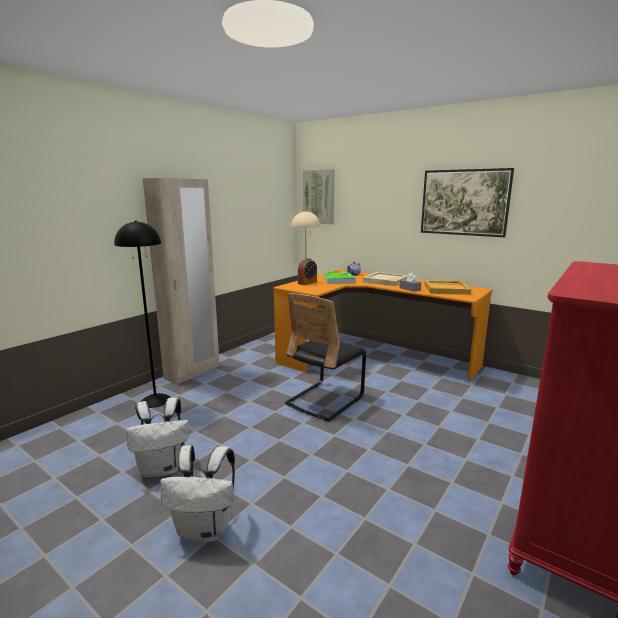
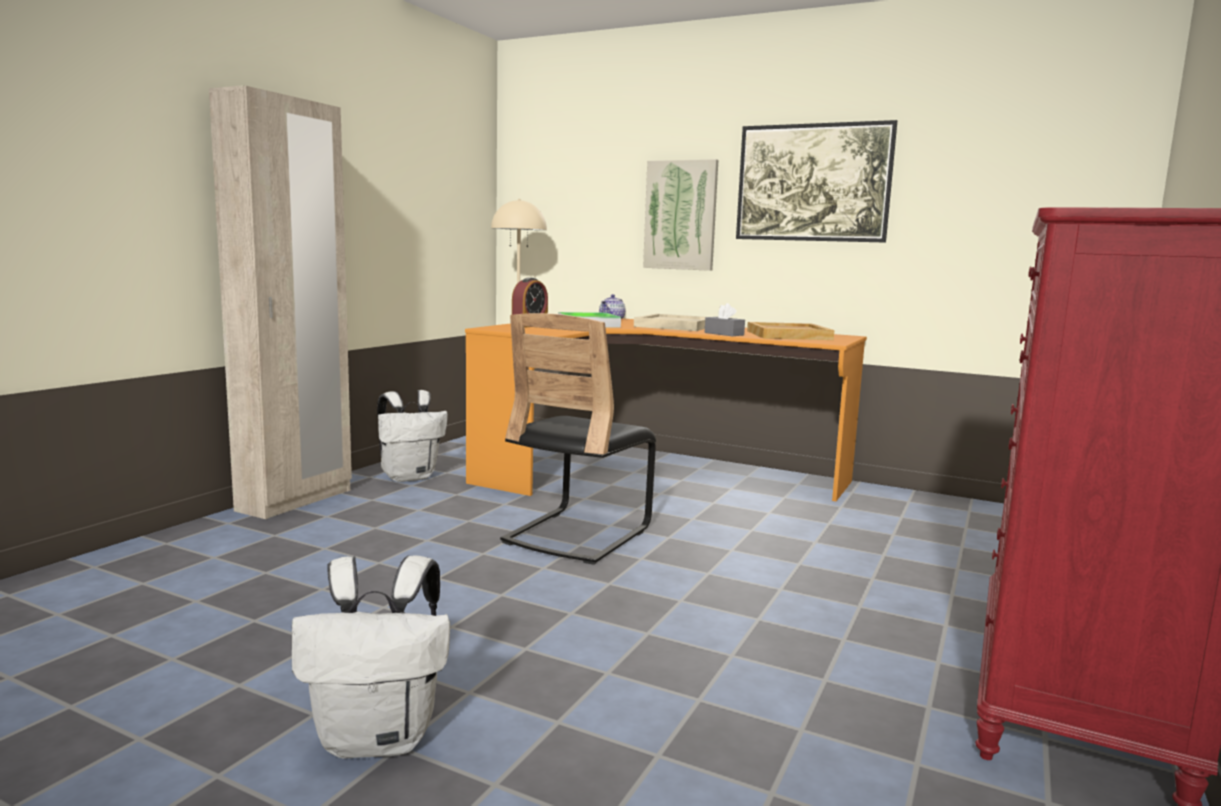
camera: 10 degrees left, 5 degrees down
(155, 400) = (223, 545): black floor lamp -> none
(163, 468) = (264, 648): white backpack -> white backpack (410, 477)
(319, 197) = (542, 178): picture -> picture (680, 215)

